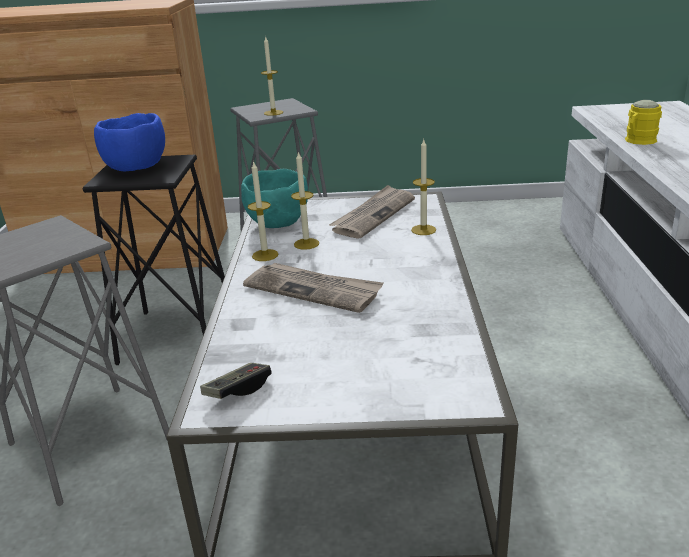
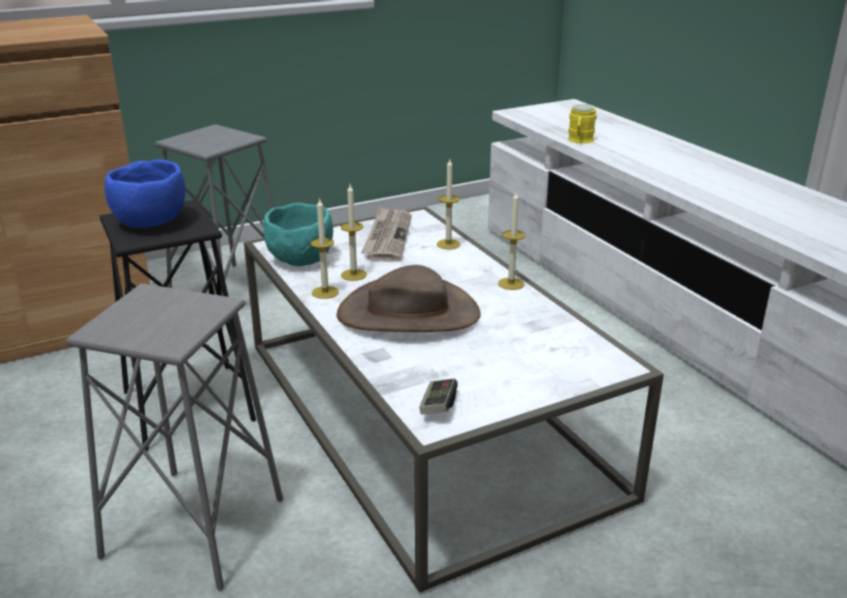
camera: 30 degrees left, 0 degrees up
(273, 113) = (219, 143): candle -> candle (511, 284)
(314, 290) = (408, 313): newspaper -> brown hat

